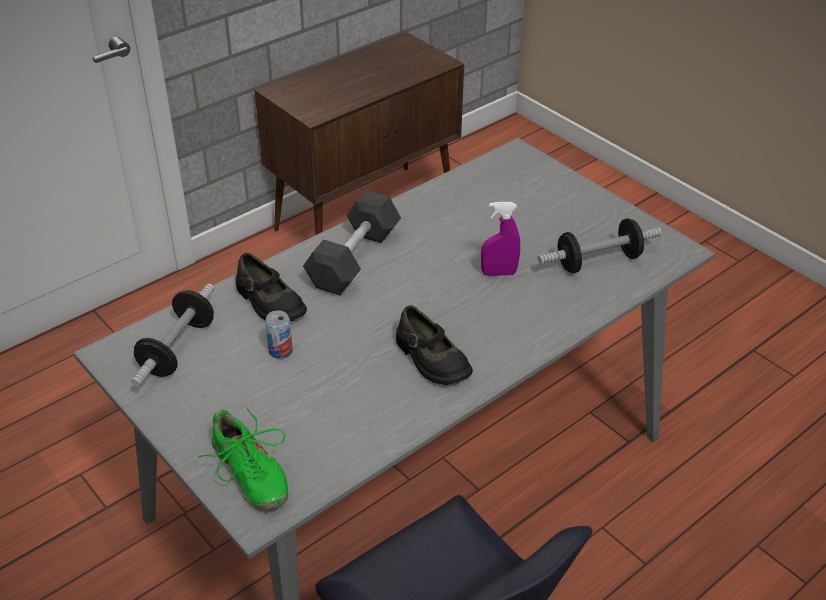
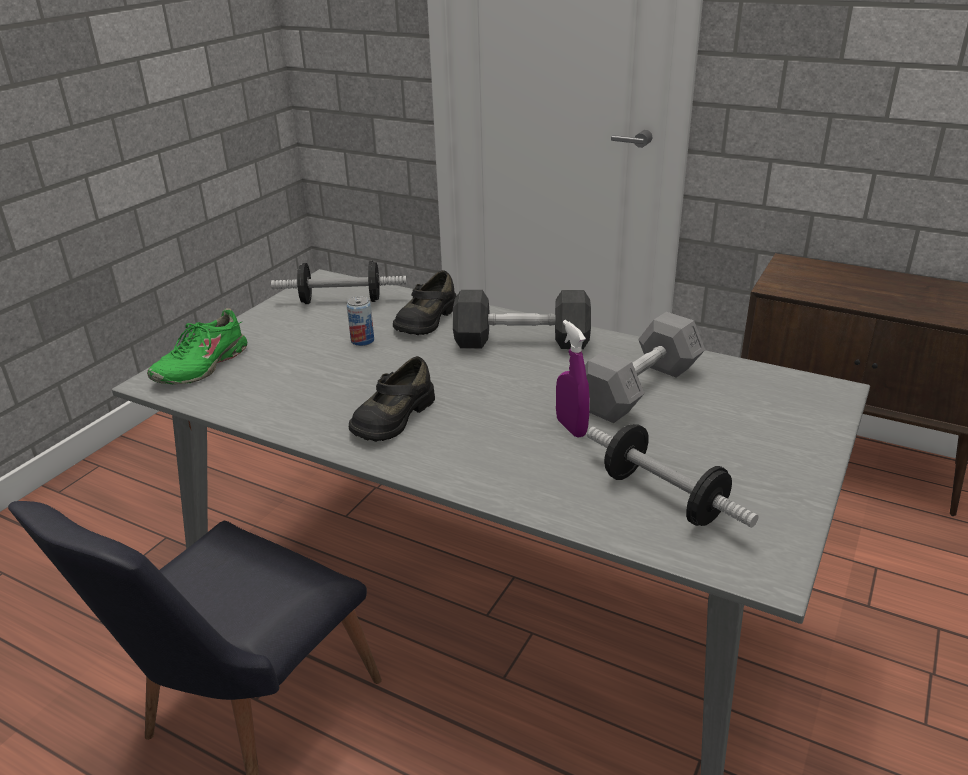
camera: 70 degrees right, 10 degrees down
(466, 226) = (639, 389): none -> grey dumbbell

